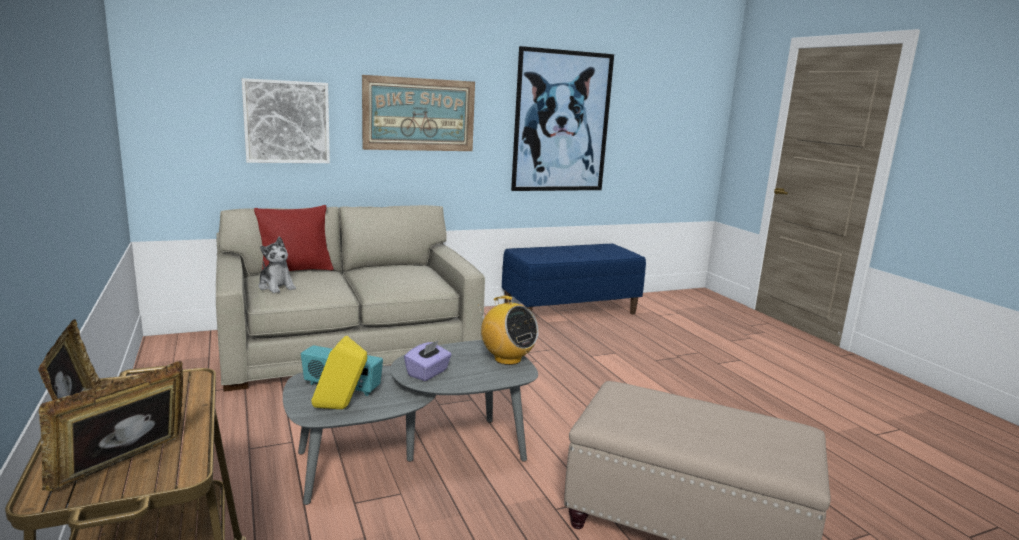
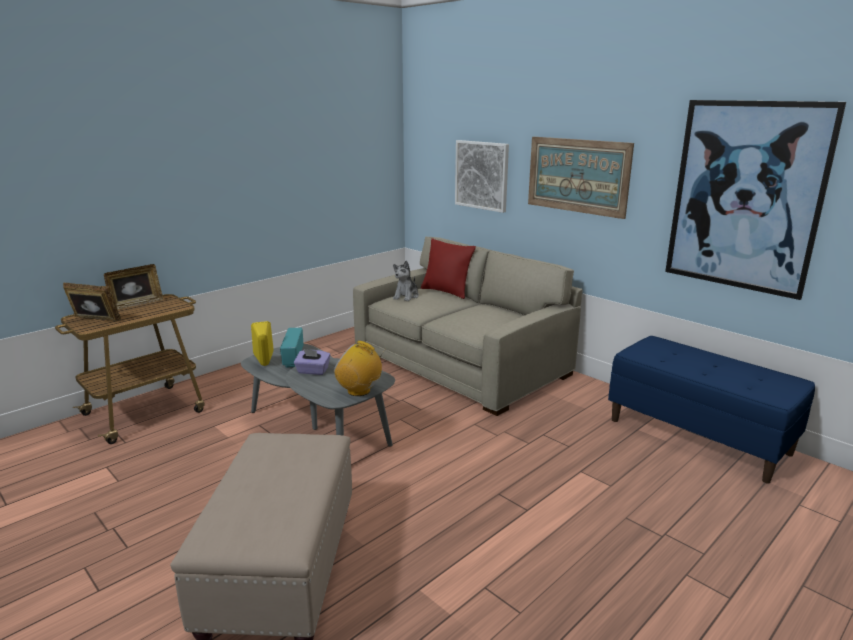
camera: 70 degrees right, 5 degrees up
(507, 359) = (359, 391): radio -> radio turned 90 degrees clockwise

